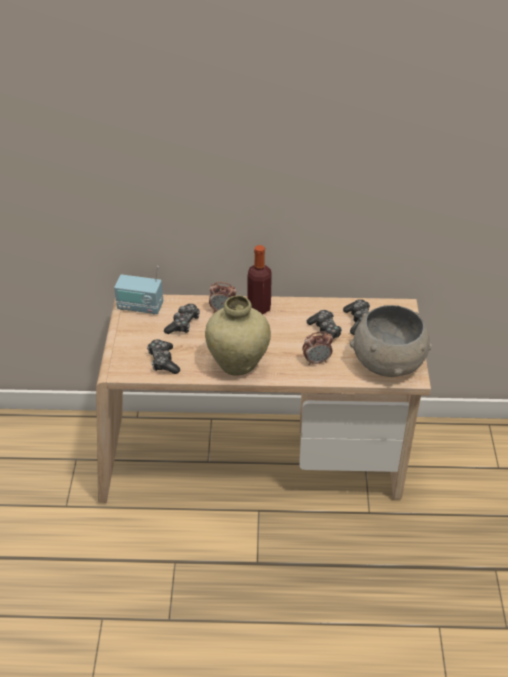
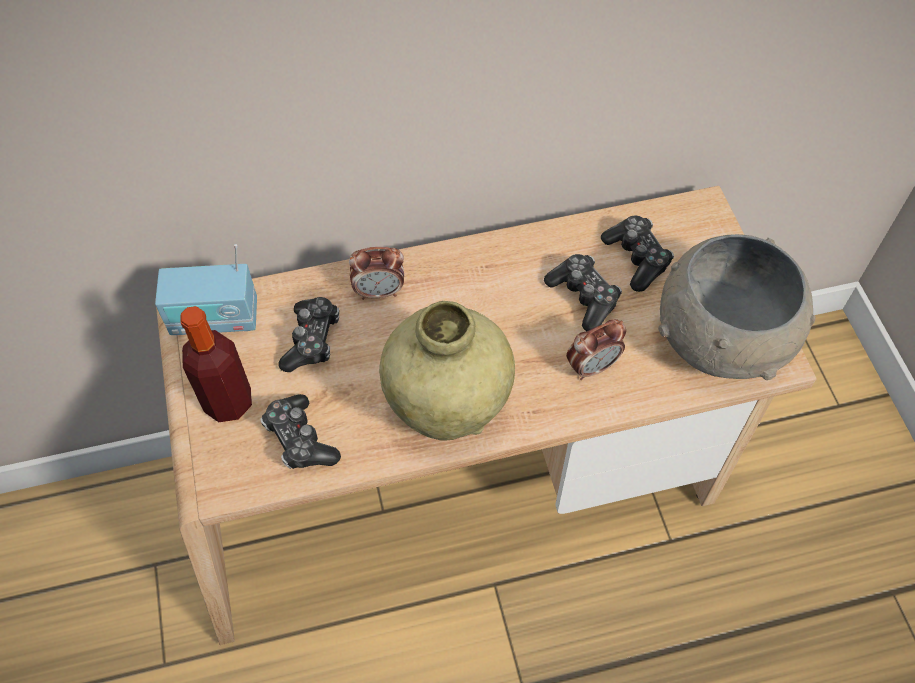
camera: 15 degrees left, 15 degrees up
(259, 307) = (445, 269): bottle -> bottle (228, 402)

